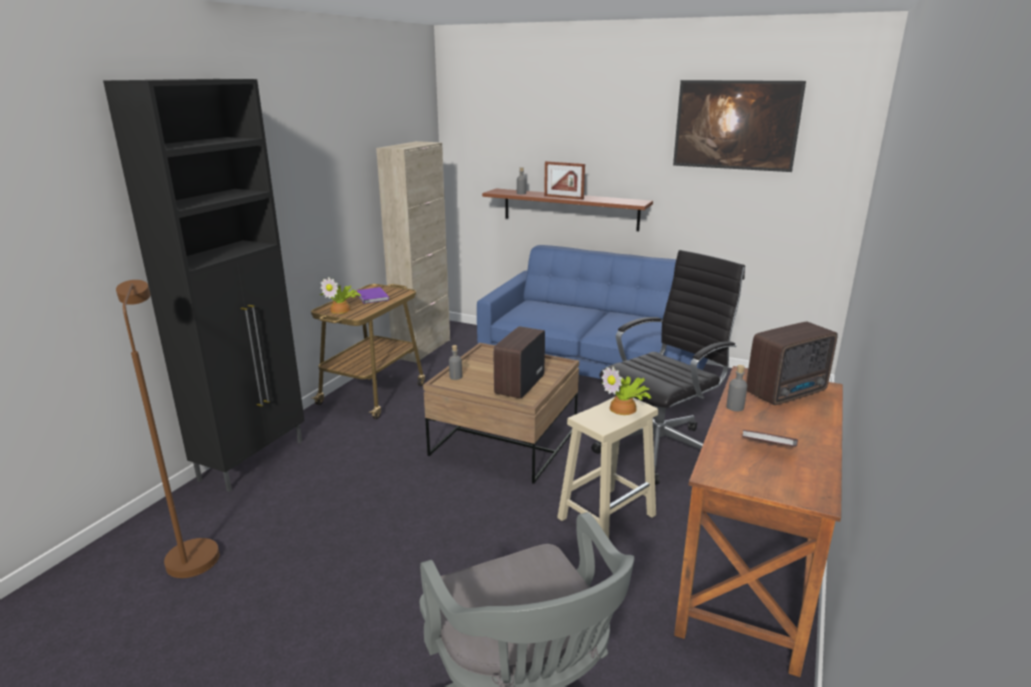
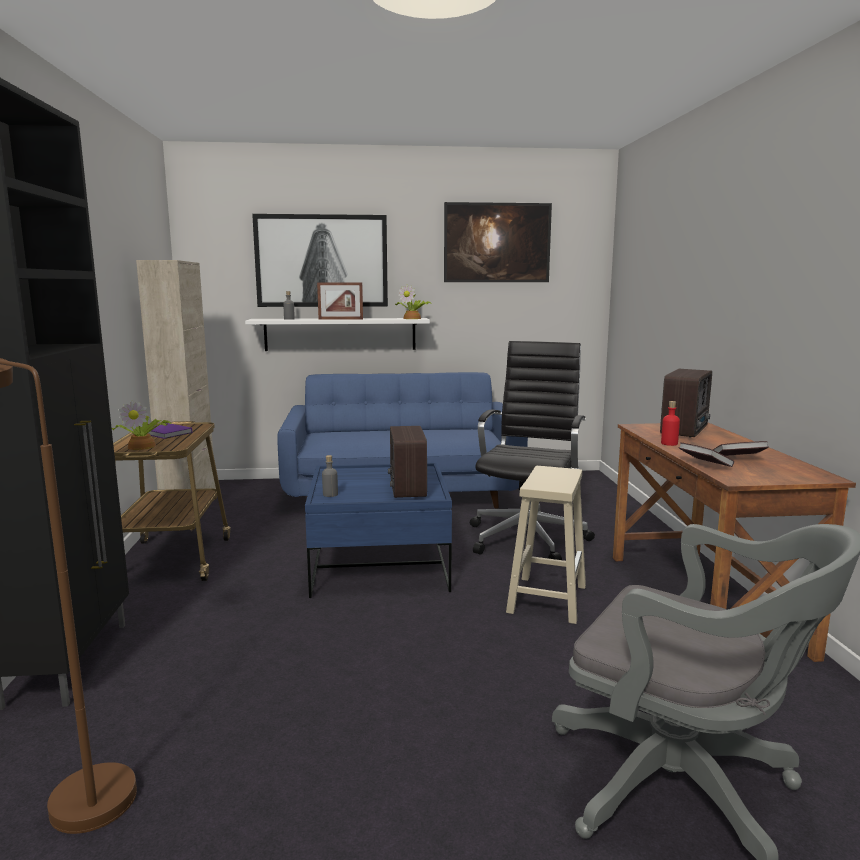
camera: 30 degrees left, 10 degrees down
(504, 441) = (379, 566): brown coffee table -> blue coffee table
(557, 138) = (321, 261): none -> picture
(570, 209) = (340, 334): brown shelf -> white shelf
(625, 408) = (556, 474): potted plant -> potted plant (413, 318)
(716, 446) = (704, 465): none -> book
(735, 407) = (669, 443): grey bottle -> red bottle

